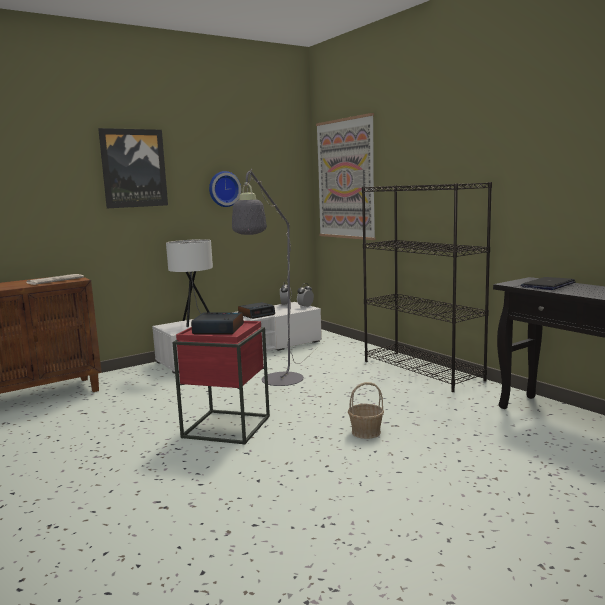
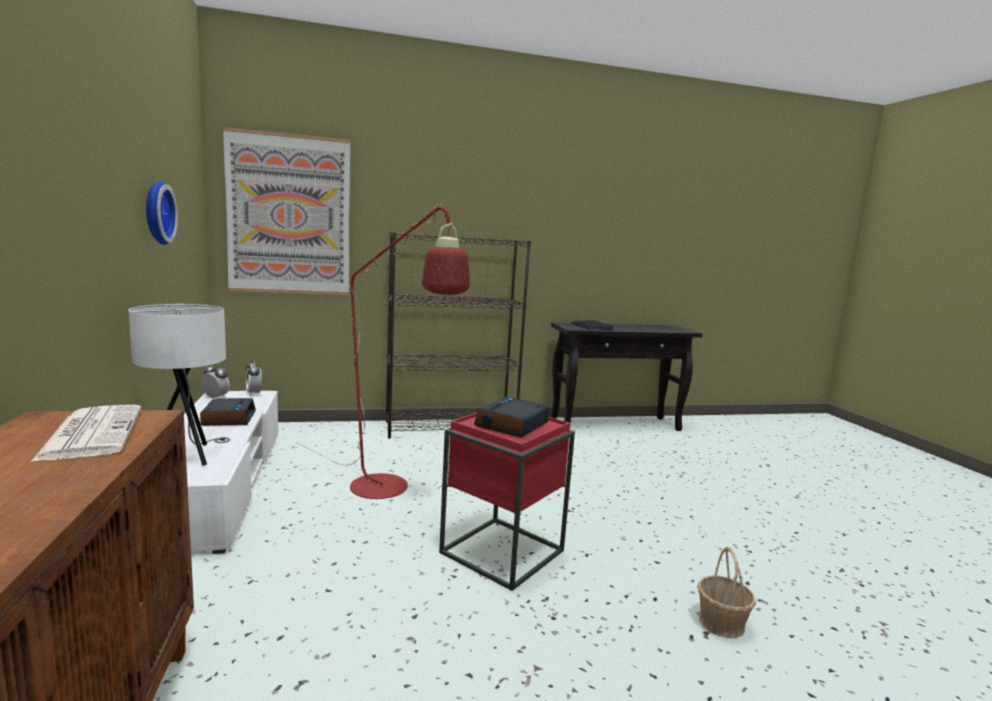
camera: 70 degrees left, 0 degrees up
(133, 168) = (73, 151): picture -> none
(278, 382) = (389, 491): grey floor lamp -> red floor lamp
(365, 432) = (575, 487): basket -> basket (721, 623)

